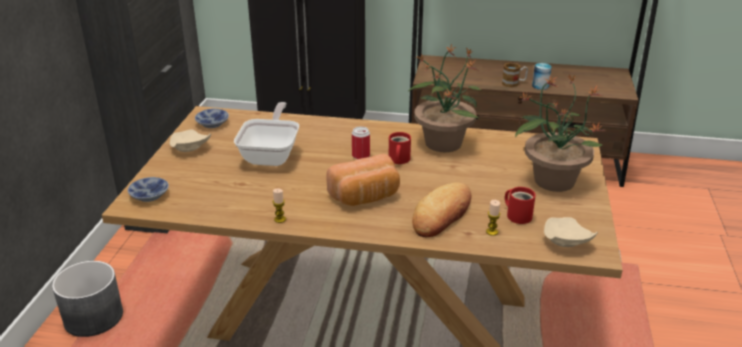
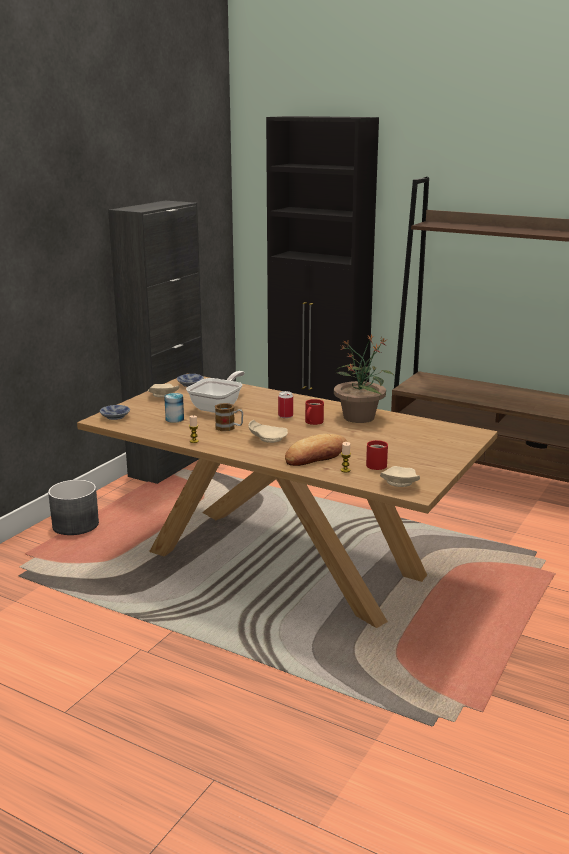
camera: 20 degrees right, 10 degrees down
(366, 197) = (267, 438): bread -> beige plate
(514, 83) = (485, 400): mug -> mug (229, 428)
(540, 86) = (509, 404): can -> can (174, 419)
(553, 180) = (427, 450): potted plant -> none

